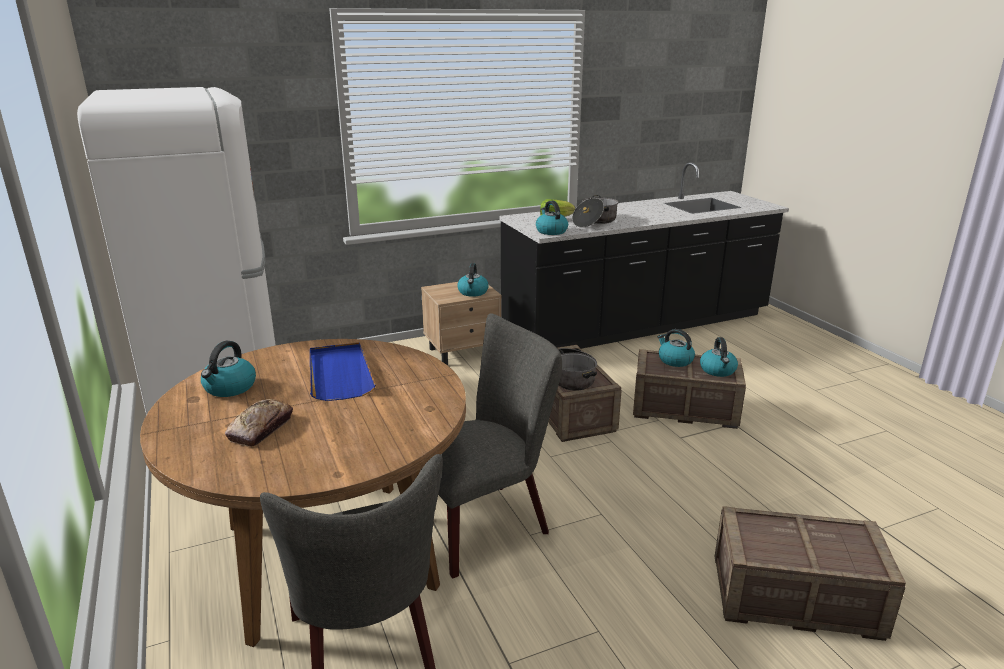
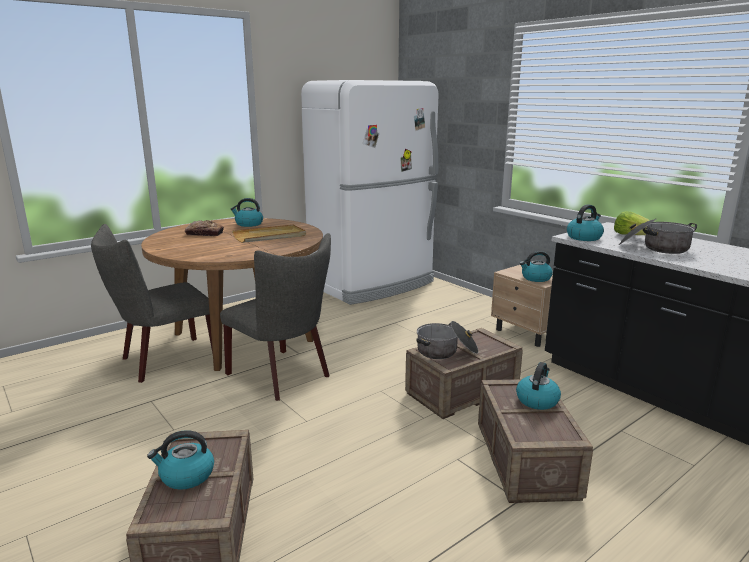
camera: 75 degrees right, 5 degrees down
(339, 374) = (270, 236): blue tray -> beige tray
(718, 370) = (535, 428): kettle -> kettle (186, 476)

